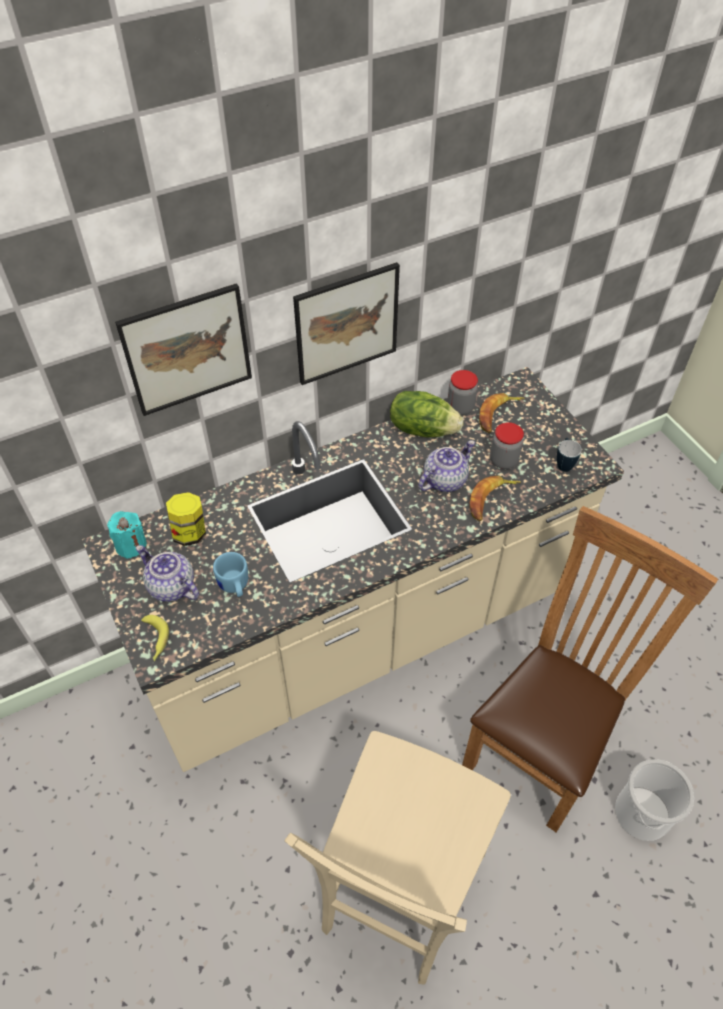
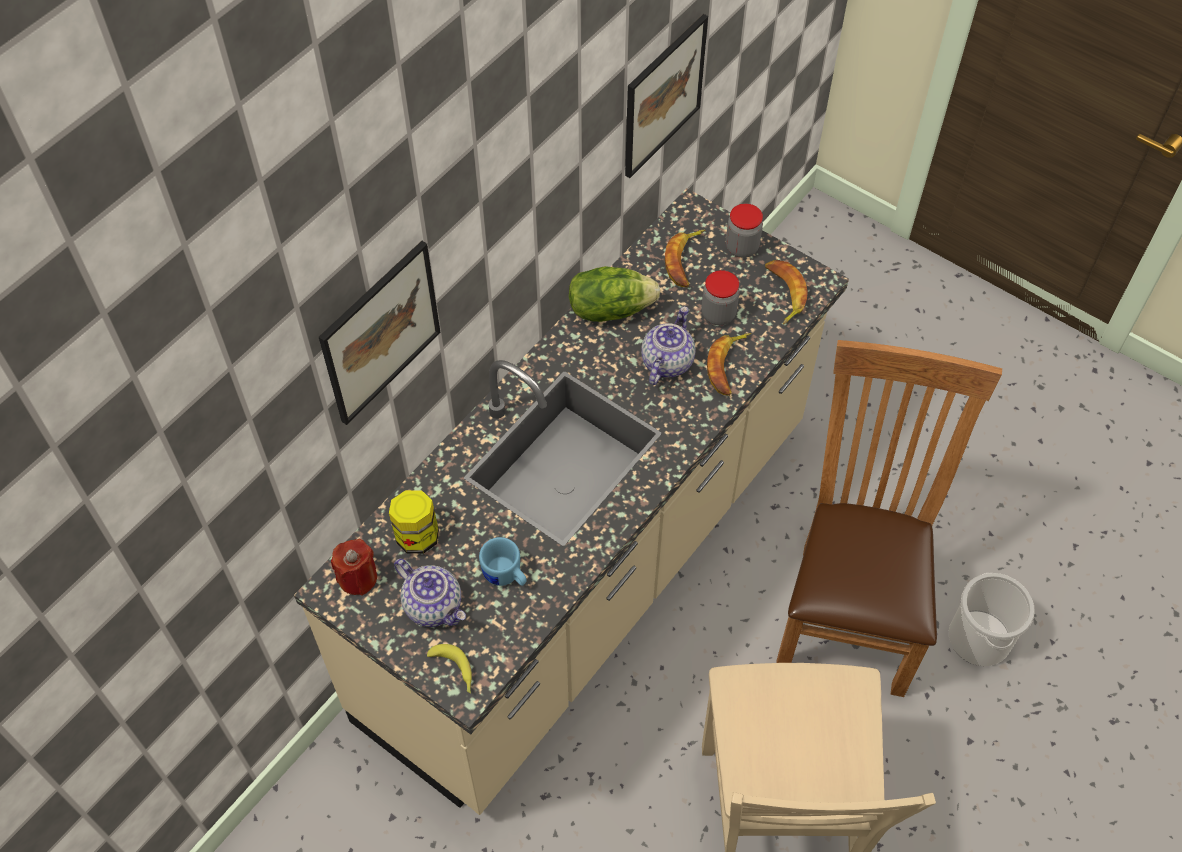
camera: 25 degrees left, 5 degrees up
(131, 545) = (358, 578): turquoise candle -> red candle
(171, 586) = (434, 605): teapot -> teapot turned 150 degrees counterclockwise
(346, 324) = (518, 229): picture -> picture (663, 96)
(460, 407) = (638, 267): jar -> jar (742, 247)
(563, 463) = (783, 293): mug -> banana

